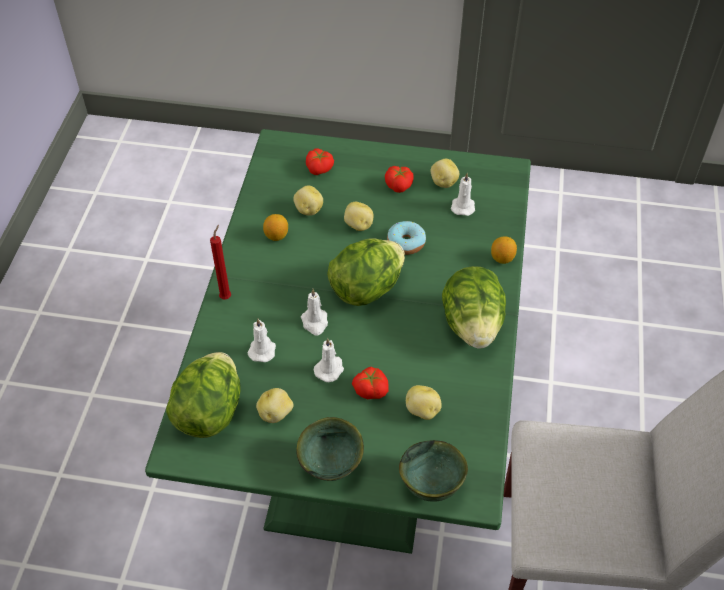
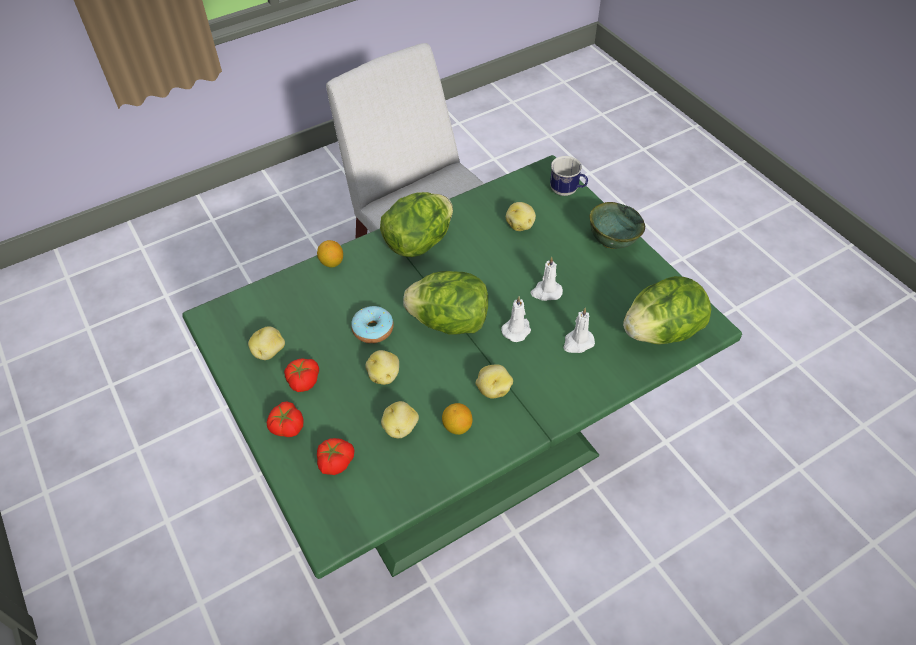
camera: 130 degrees left, 0 degrees up
(226, 296) = (559, 408): red candle -> none
(276, 413) = (615, 295): potato -> potato (493, 389)
(371, 389) = (535, 260): tomato -> tomato (286, 427)
(430, 486) = (567, 191): green bowl -> mug
(463, 206) = (290, 320): white candle -> none

